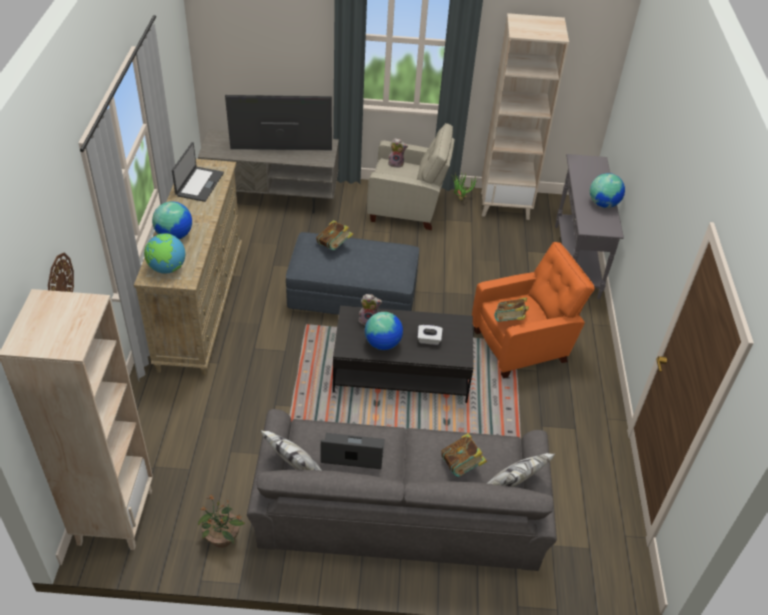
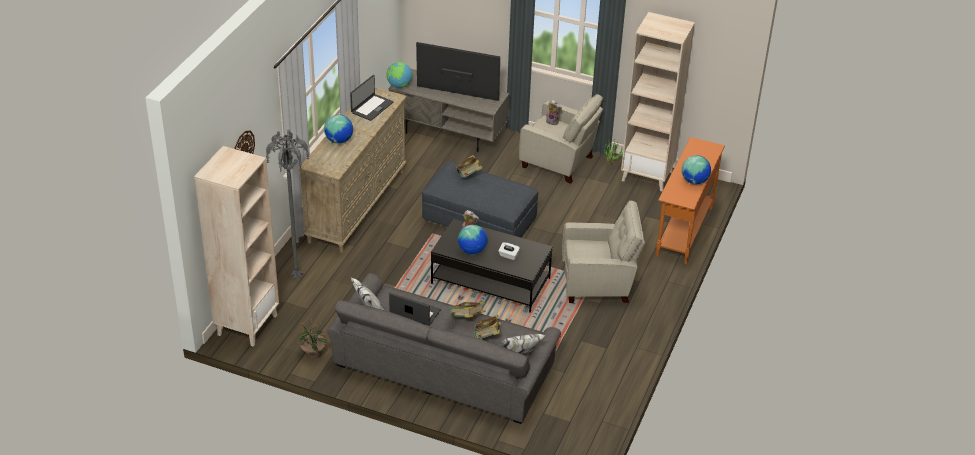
camera: 20 degrees right, 5 degrees down
(159, 426) = (296, 278): none -> grey floor lamp
(167, 268) = (325, 161): globe -> globe (399, 86)
(509, 320) = (579, 255): book -> book (467, 319)
(523, 345) = (599, 284): orange armchair -> beige armchair
(576, 261) = (684, 232): grey console table -> orange console table

